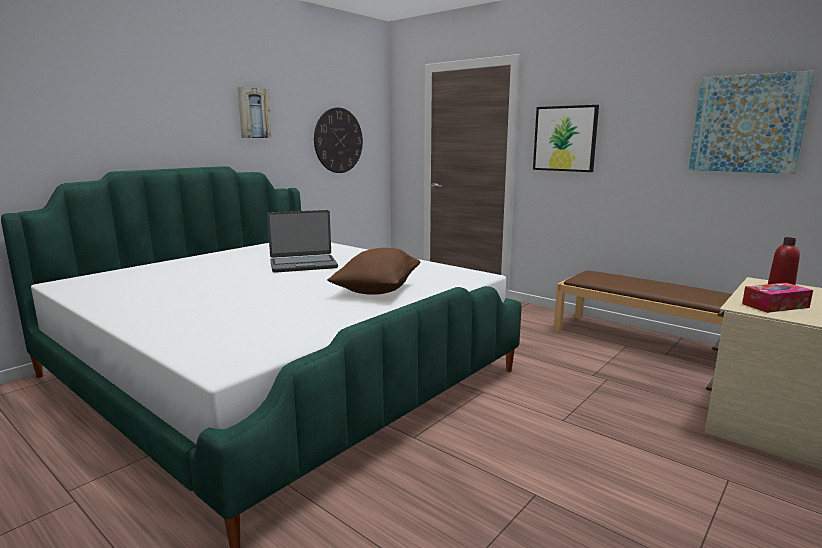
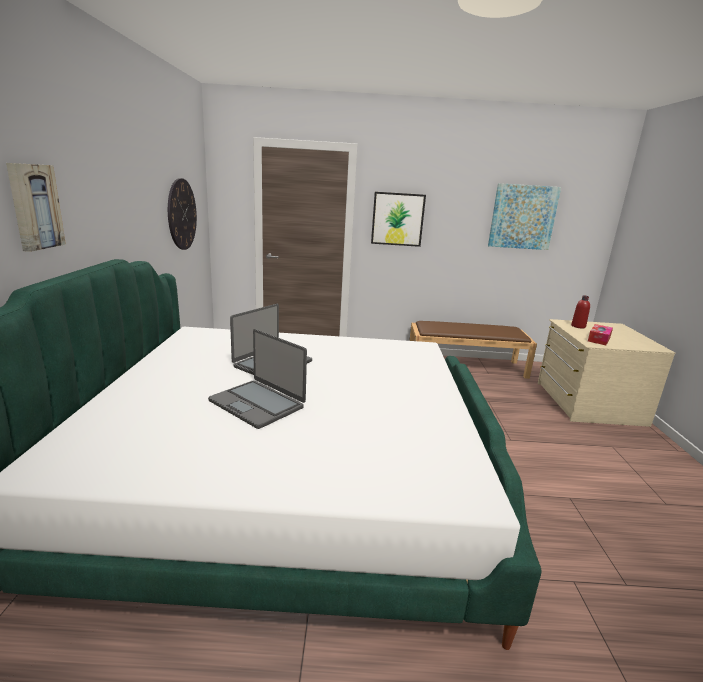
camera: 40 degrees left, 5 degrees up
(232, 282) = (257, 404): none -> laptop
(253, 113) = (126, 189): picture -> picture (34, 206)
(377, 290) = (396, 379): brown pillow -> none

